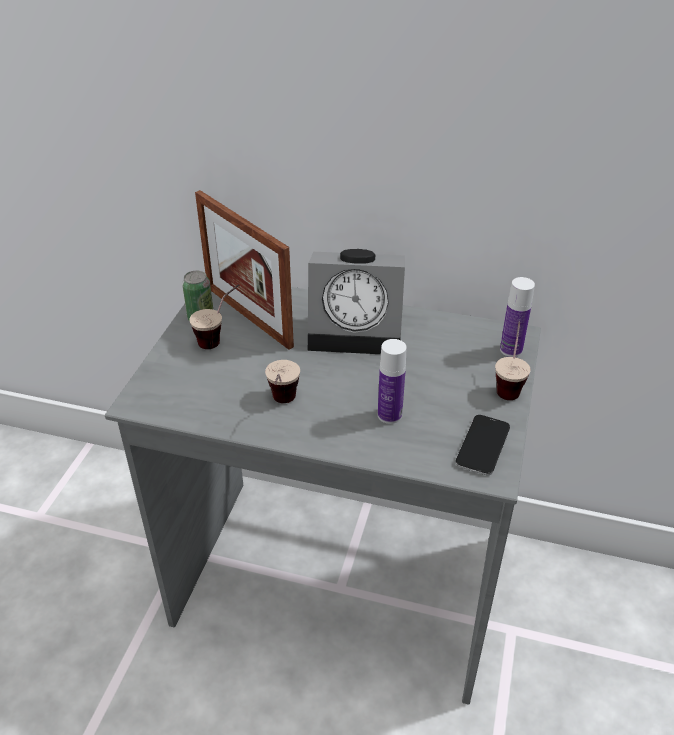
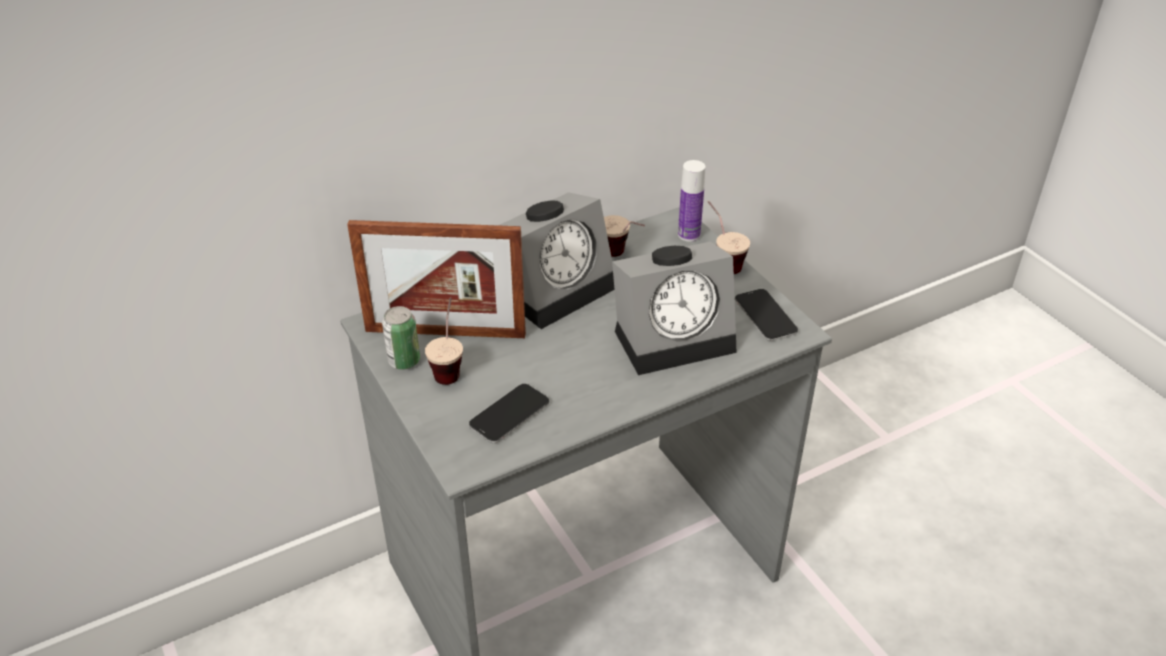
camera: 45 degrees left, 0 degrees up
(207, 391) = (509, 414): none -> phone
(282, 406) = (588, 384): cup -> cup (622, 257)
(389, 415) = (676, 337): bottle -> alarm clock

